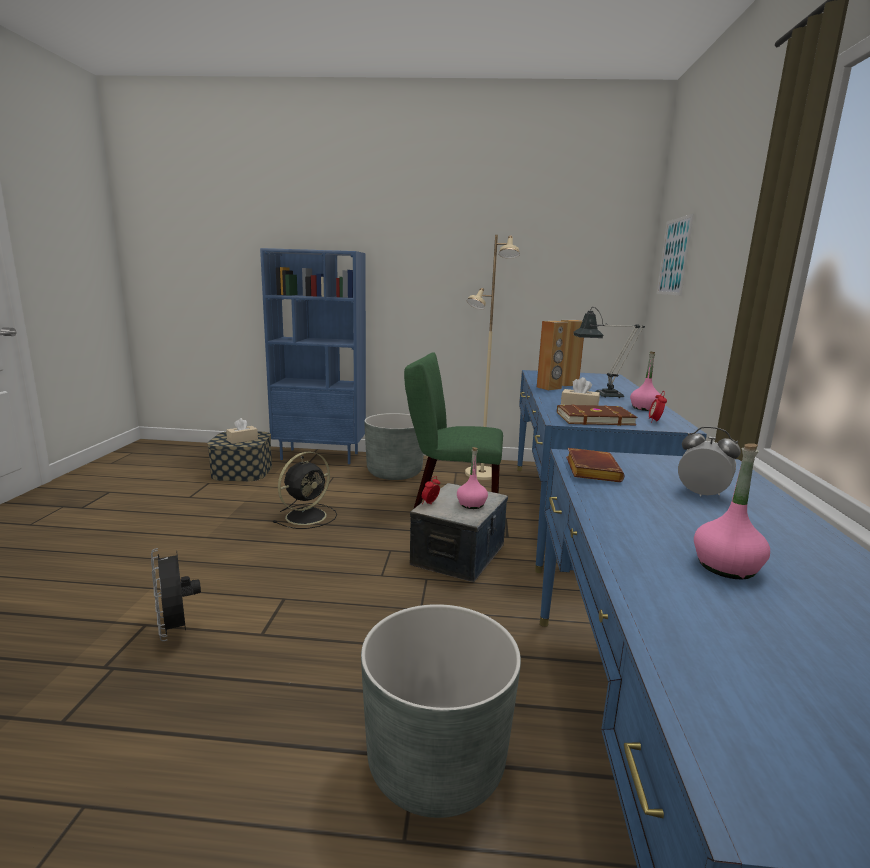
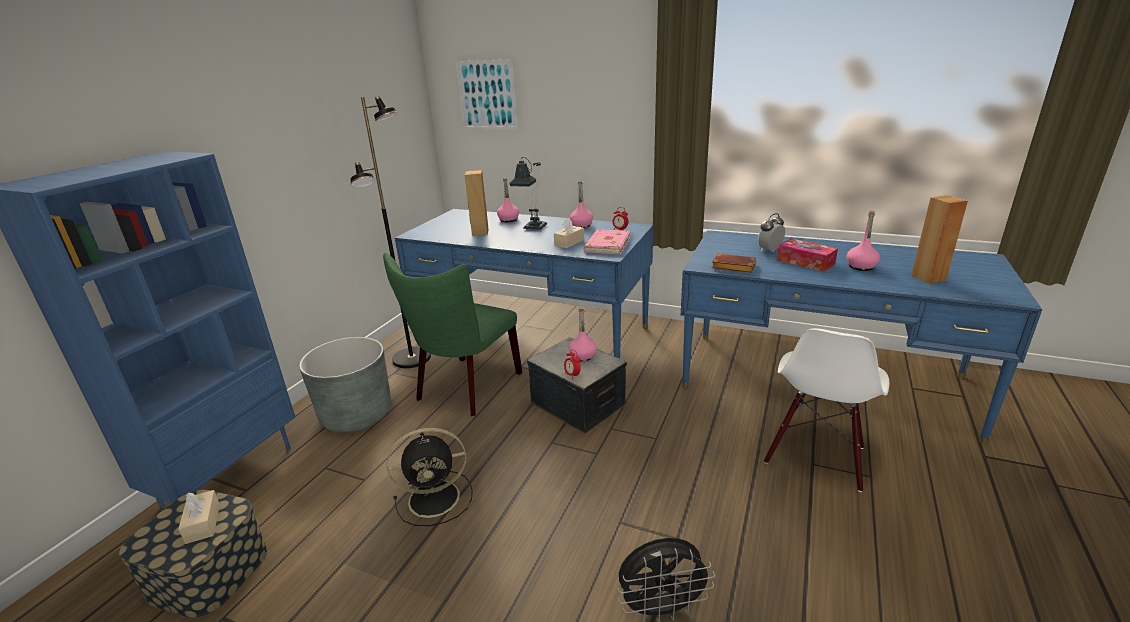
camera: 70 degrees left, 10 degrees up
(307, 516) = (436, 498): black fan -> black fan turned 105 degrees clockwise
(436, 763) = (816, 456): grey planter -> white chair
(481, 474) = (412, 358): beige floor lamp -> black floor lamp
(549, 388) = (491, 240): brown speaker -> brown speaker (928, 278)
(593, 418) = (606, 244): brown book -> pink book
(616, 388) = (508, 220): none -> pink bottle
(682, 517) = (805, 262): none -> tissue box

